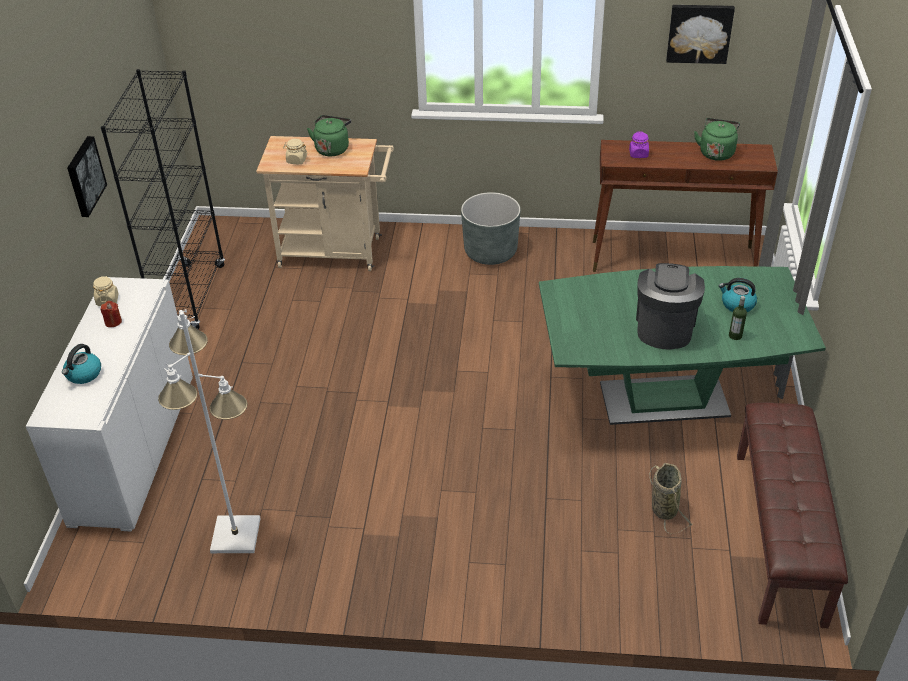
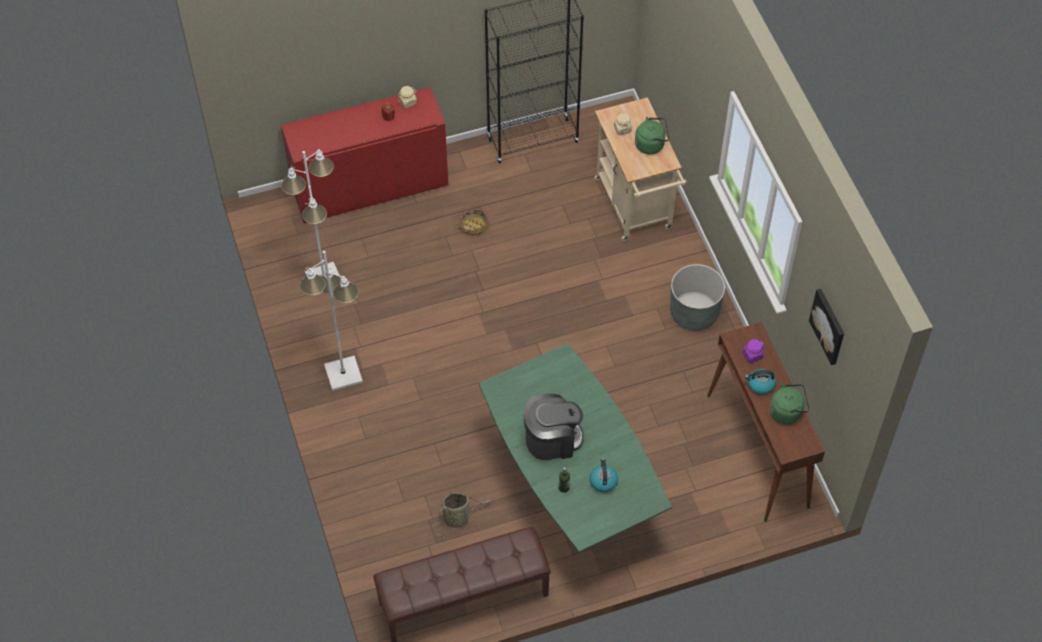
camera: 65 degrees right, 15 degrees up
(83, 374) = (334, 128): kettle -> kettle (760, 385)
(84, 176) = (449, 27): picture -> none
(134, 448) = (370, 187): white cabinet -> red cabinet
(264, 375) = (473, 225): none -> basket
(393, 559) = (342, 373): none -> white floor lamp

